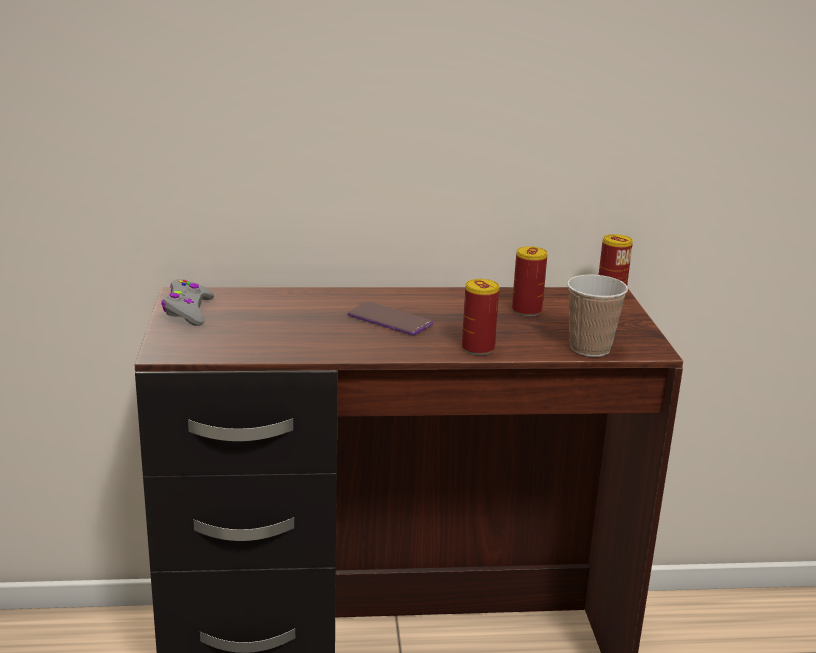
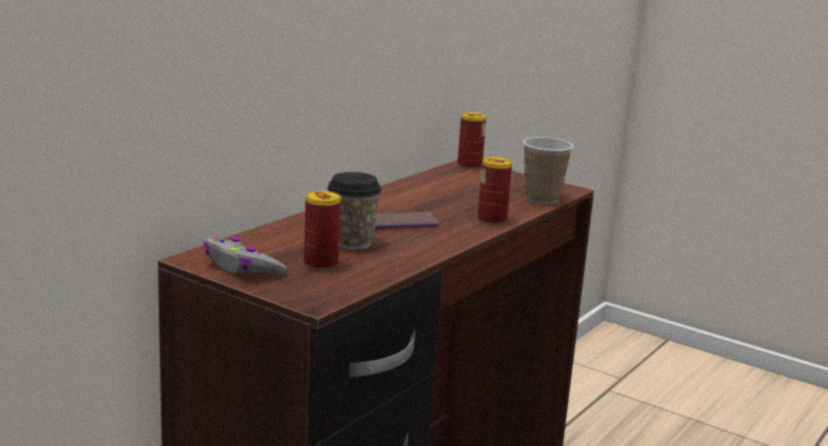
camera: 50 degrees left, 5 degrees down
(308, 323) = (352, 243): none -> cup
(526, 310) = (453, 189): can -> can (320, 264)

